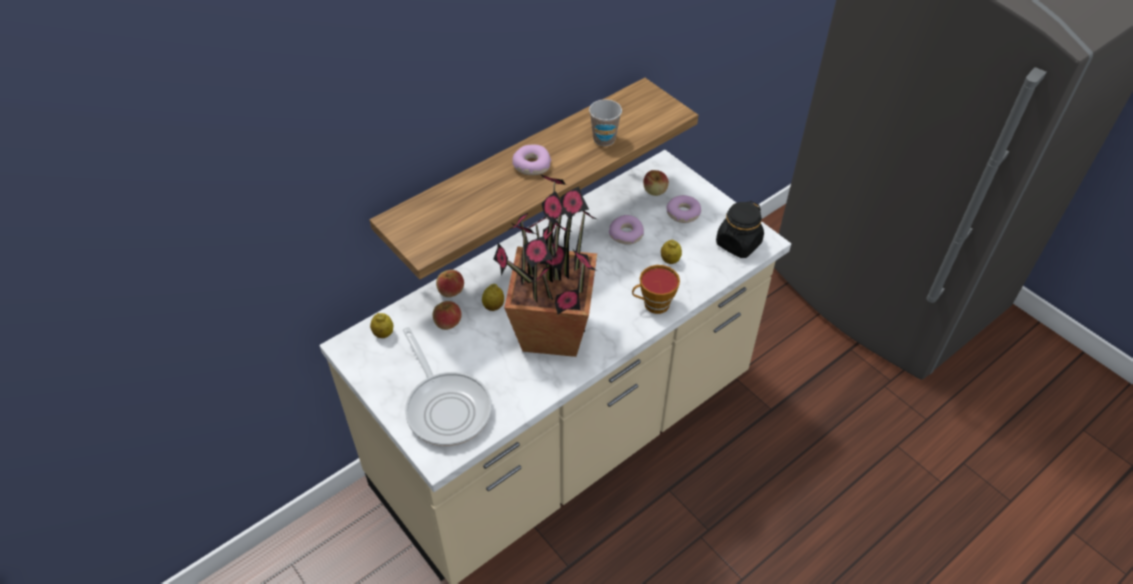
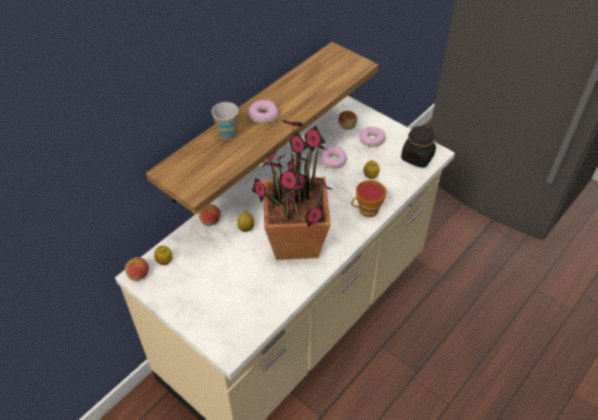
camera: 10 degrees left, 0 degrees up
(446, 407) = (227, 311): frying pan -> none
(447, 323) = (213, 246): apple -> apple (138, 274)
(604, 139) = (313, 90): cup -> cup (227, 134)

